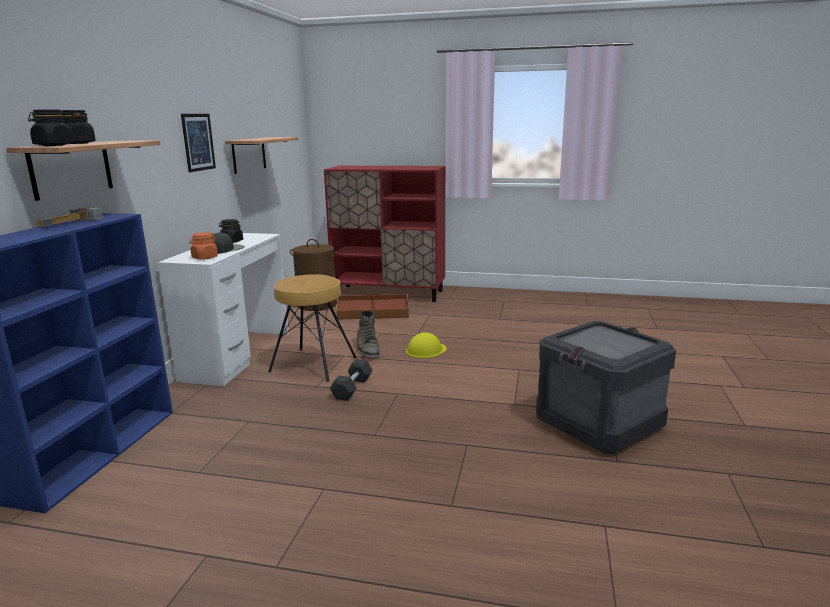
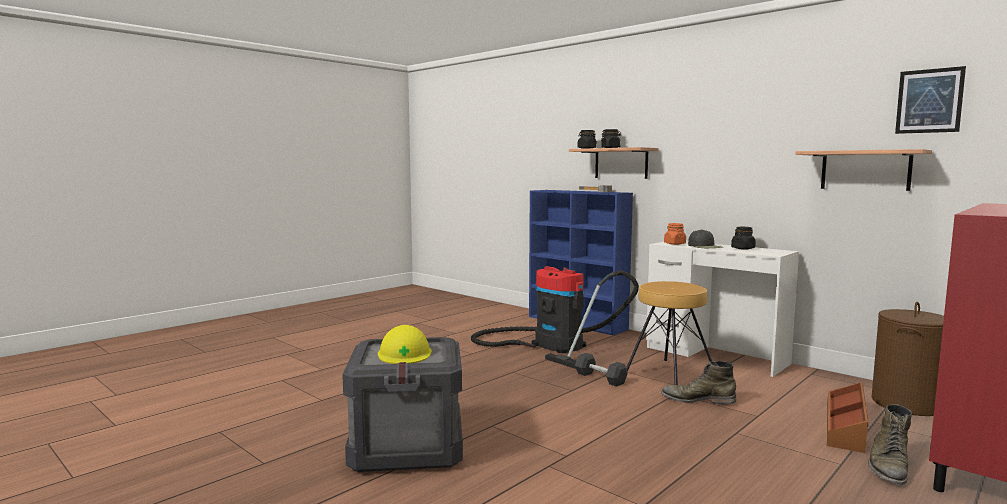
camera: 120 degrees right, 10 degrees down
(198, 142) = (758, 152): picture -> picture (929, 101)
(242, 440) = (552, 345): none -> vacuum cleaner
(420, 307) = (888, 467): none -> green boot
(425, 350) = (674, 424): yellow hard hat -> yellow hard hat (404, 353)

